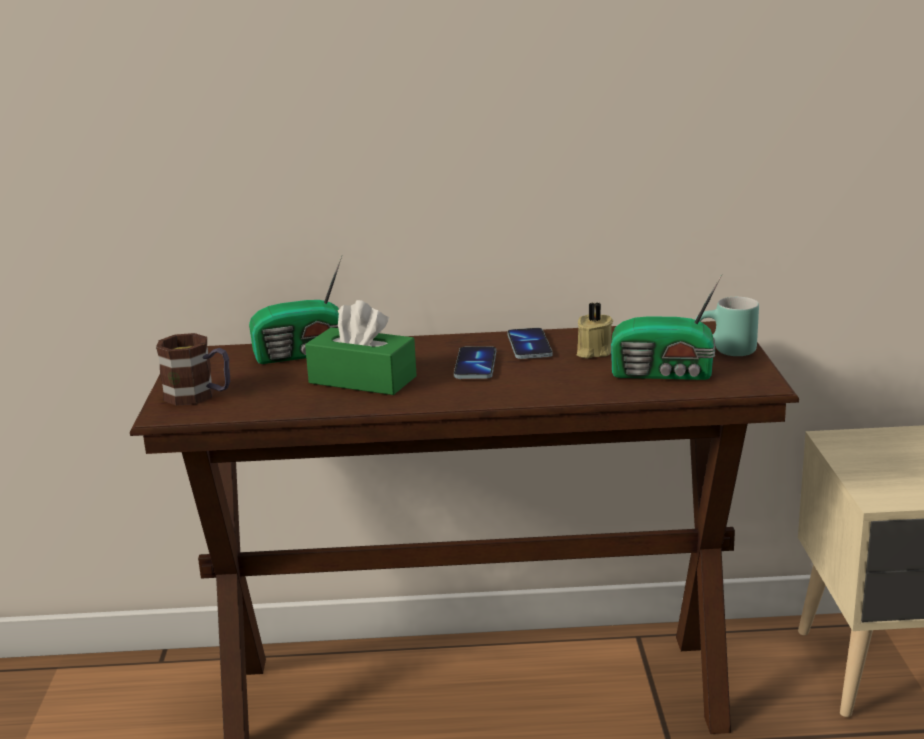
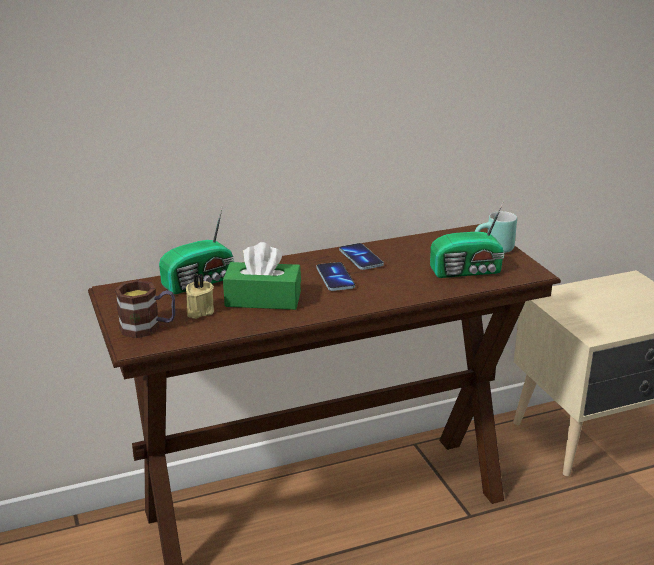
camera: 20 degrees left, 5 degrees up
(592, 352) = (407, 259): beige candle -> beige candle (199, 311)

